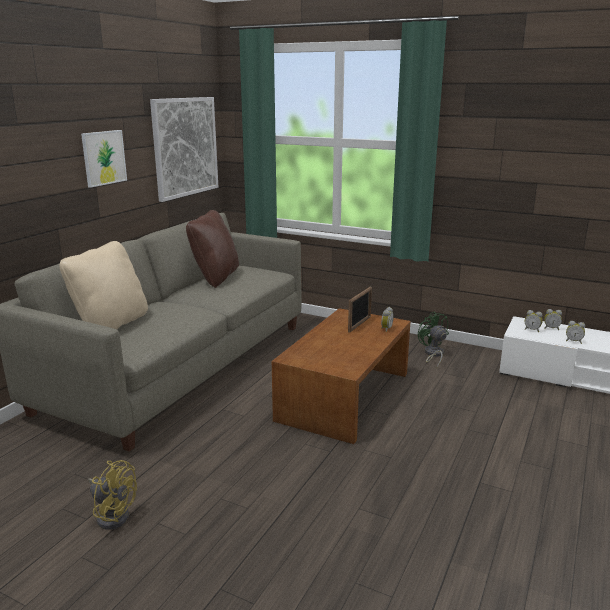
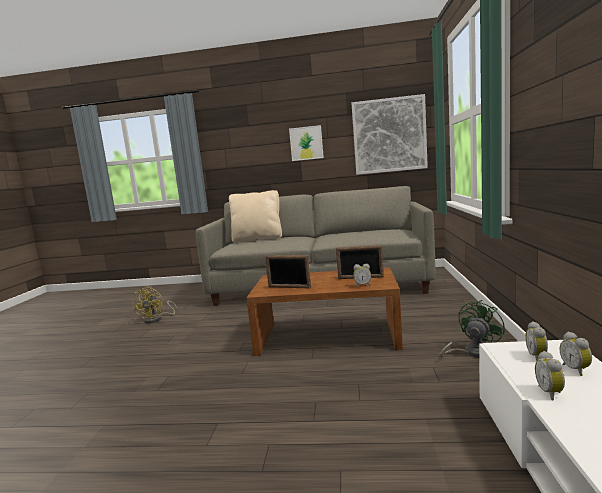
camera: 70 degrees right, 10 degrees down
(215, 278) = (362, 231): brown pillow -> none
(349, 356) = (289, 287): none -> picture frame

